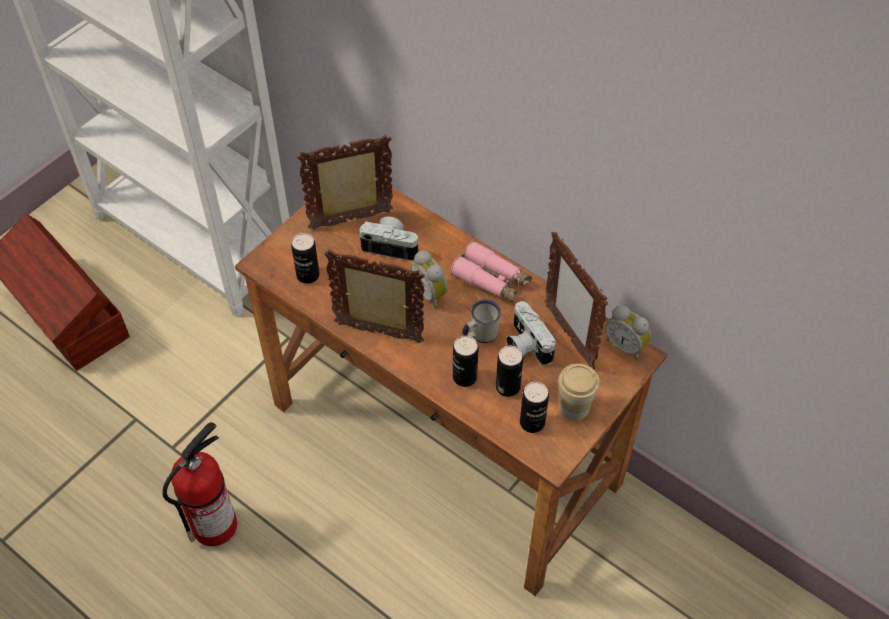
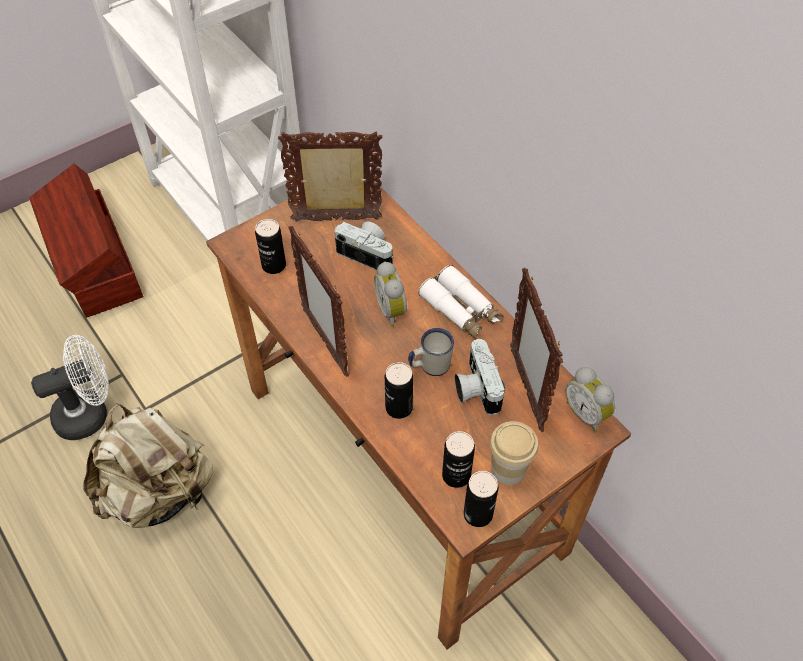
camera: 15 degrees right, 0 degrees up
(116, 464) = (90, 413): none -> white fan
(215, 524) = (159, 492): fire extinguisher -> beige backpack
(379, 334) = (325, 341): picture frame -> picture frame turned 150 degrees counterclockwise
(491, 280) = (461, 310): pink binoculars -> white binoculars
(507, 387) = (442, 429): can -> can (478, 514)

